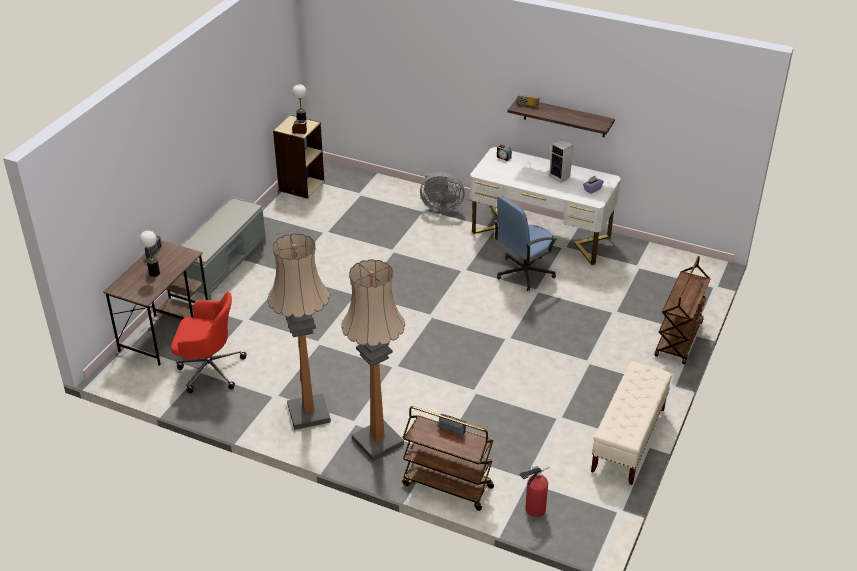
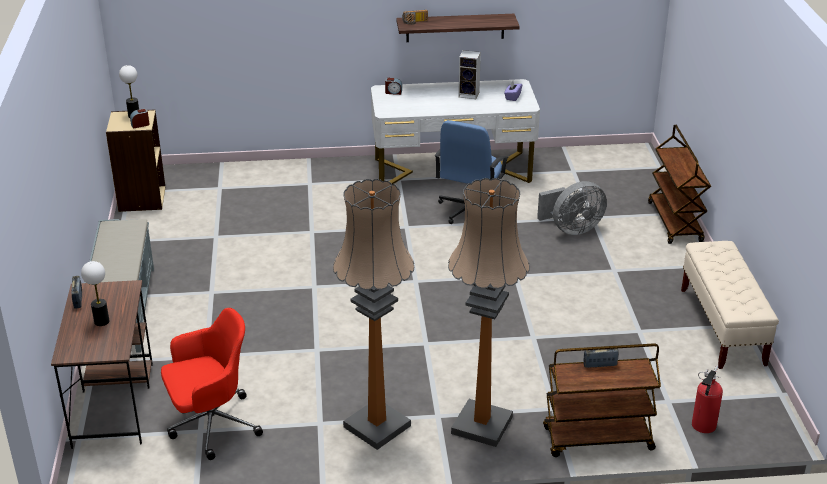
camera: 30 degrees left, 5 degrees down
(441, 207) = (323, 175): grey fan -> grey fan (572, 229)

